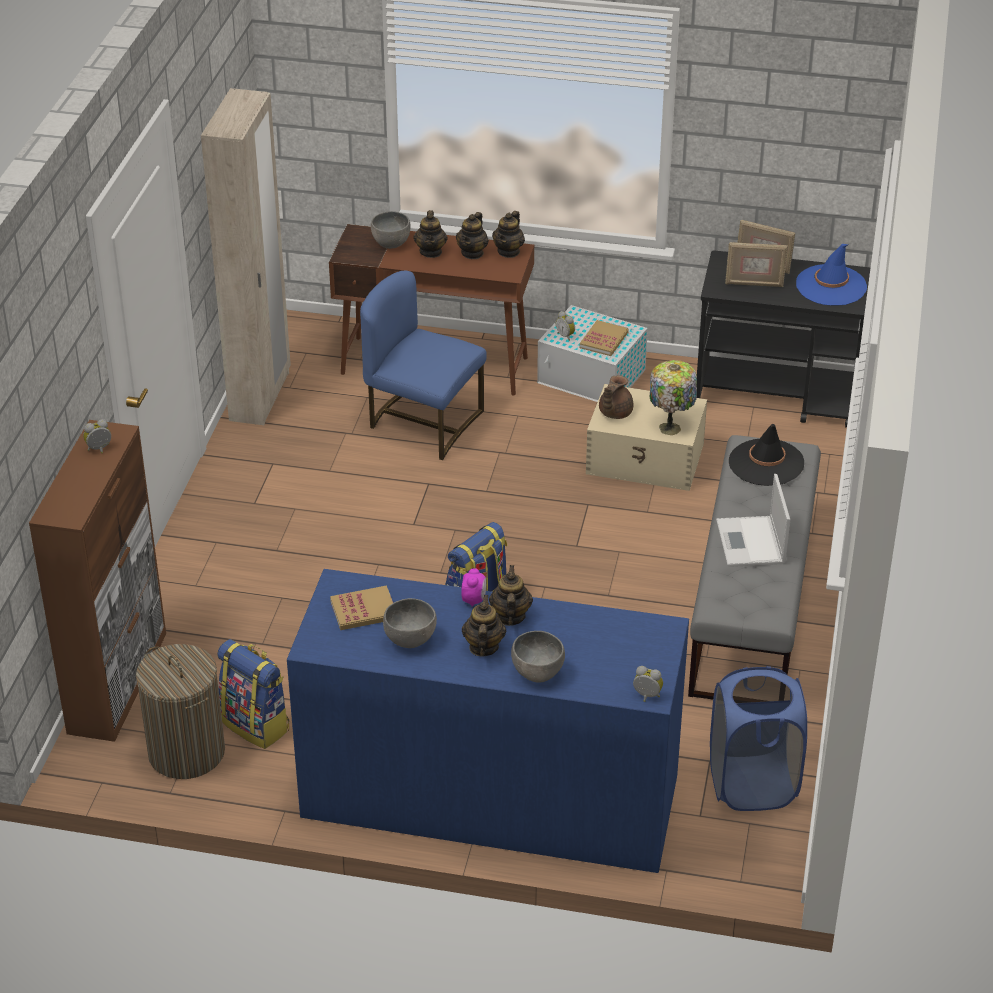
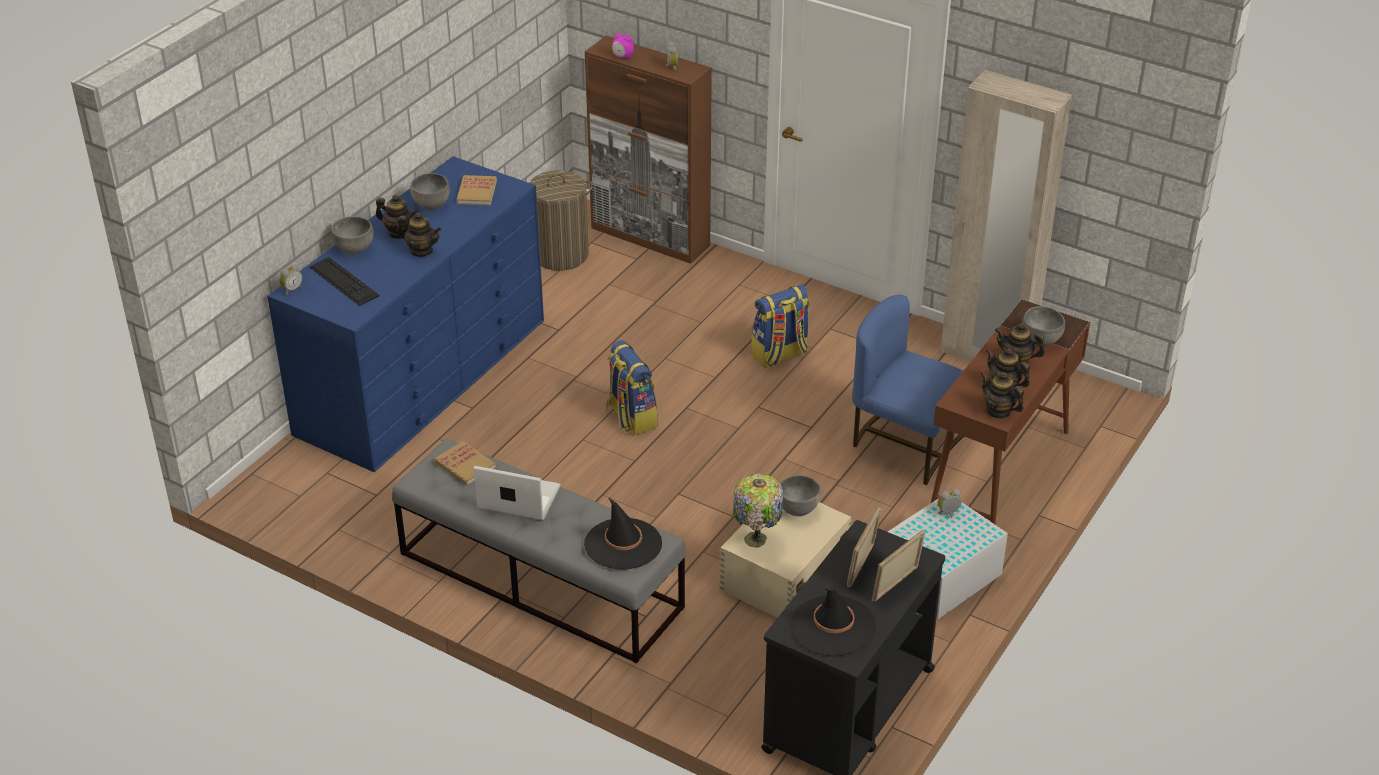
camera: 110 degrees right, 0 degrees up
(256, 725) = (567, 287): backpack -> backpack (780, 355)
(423, 423) = (905, 444): blue chair -> blue chair turned 105 degrees counterclockwise
(474, 599) = (452, 239): alarm clock -> alarm clock (623, 57)
(604, 340) = (930, 538): book -> book (465, 465)
(606, 658) = (344, 281): none -> keyboard
(614, 413) = (798, 509): brown teapot -> grey bowl
(752, 784) = (336, 510): blue laundry basket -> none
(831, 286) = (832, 626): blue hat -> black hat

